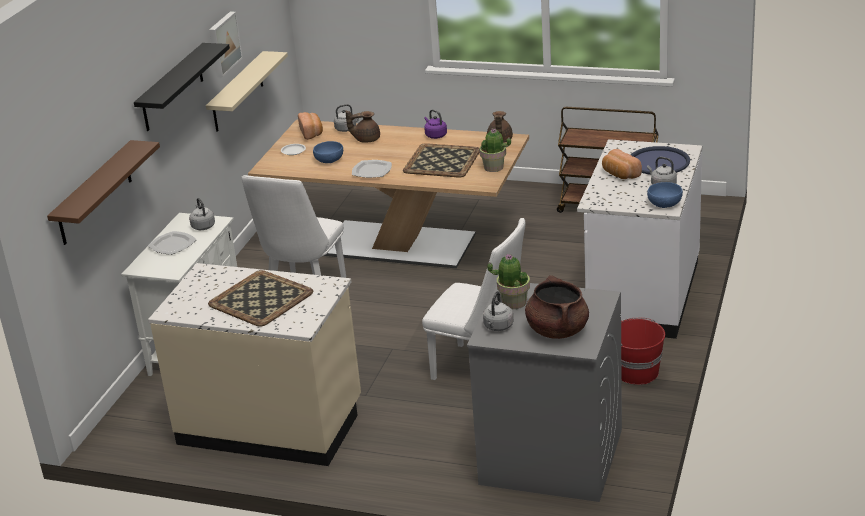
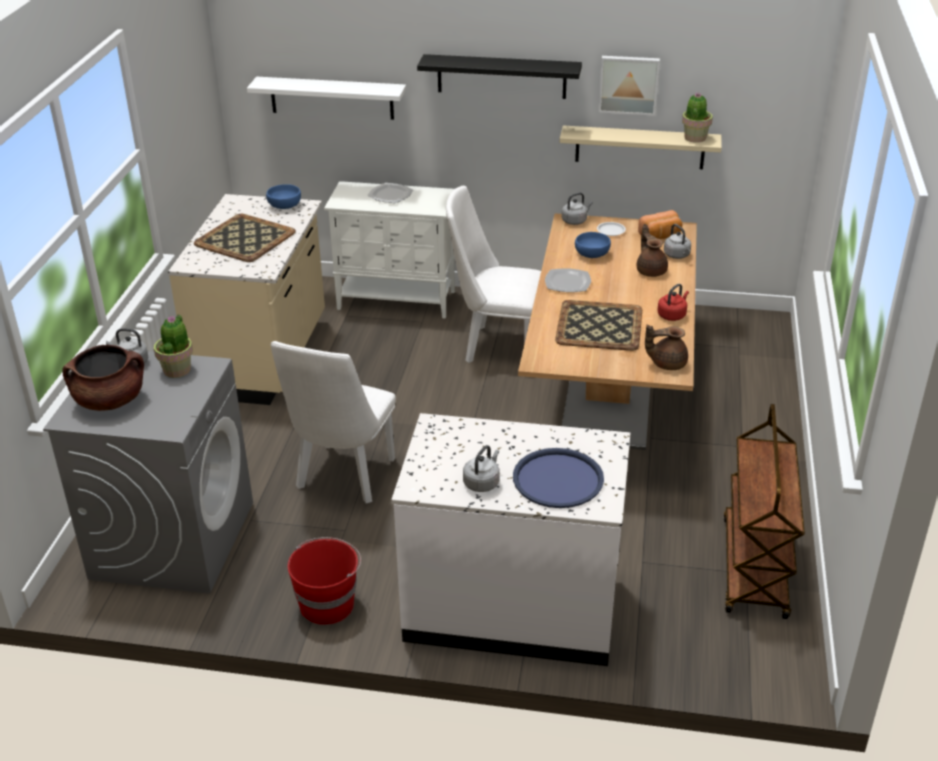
camera: 80 degrees right, 5 degrees up
(94, 193) = (331, 98): brown shelf -> white shelf
(203, 226) = (427, 203): grey kettle -> grey kettle (575, 221)
(435, 135) = (672, 315): purple kettle -> red kettle
(494, 167) = (586, 364): potted plant -> potted plant (694, 138)
(619, 174) = (516, 444): bread -> none
(665, 203) = (428, 485): blue bowl -> blue bowl (285, 205)

